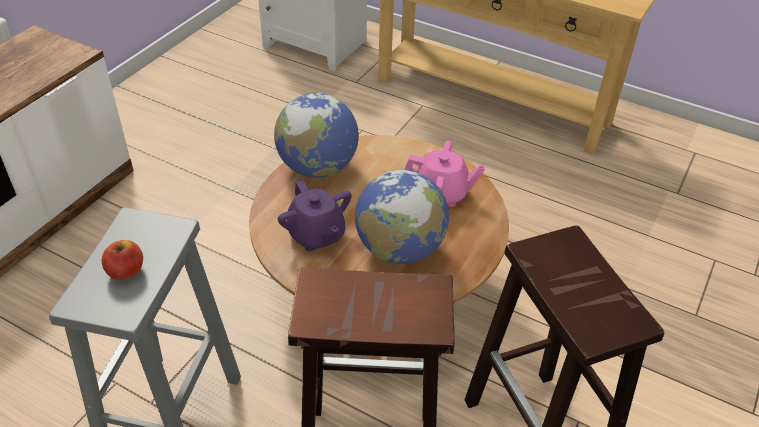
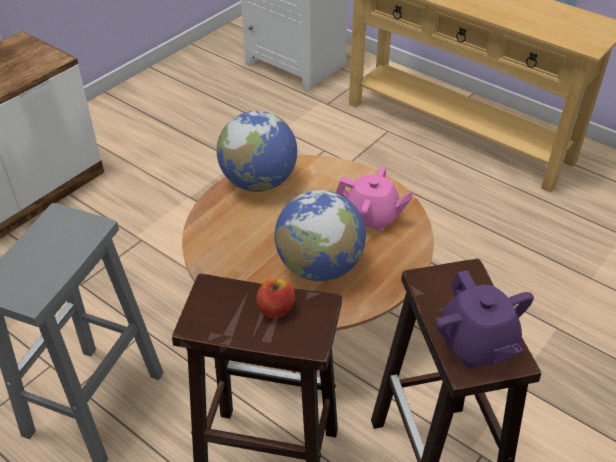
camera: 10 degrees right, 0 degrees up
(126, 271) = (41, 261): apple -> apple (275, 309)
(316, 235) = (243, 246): purple teapot -> purple teapot (477, 344)

